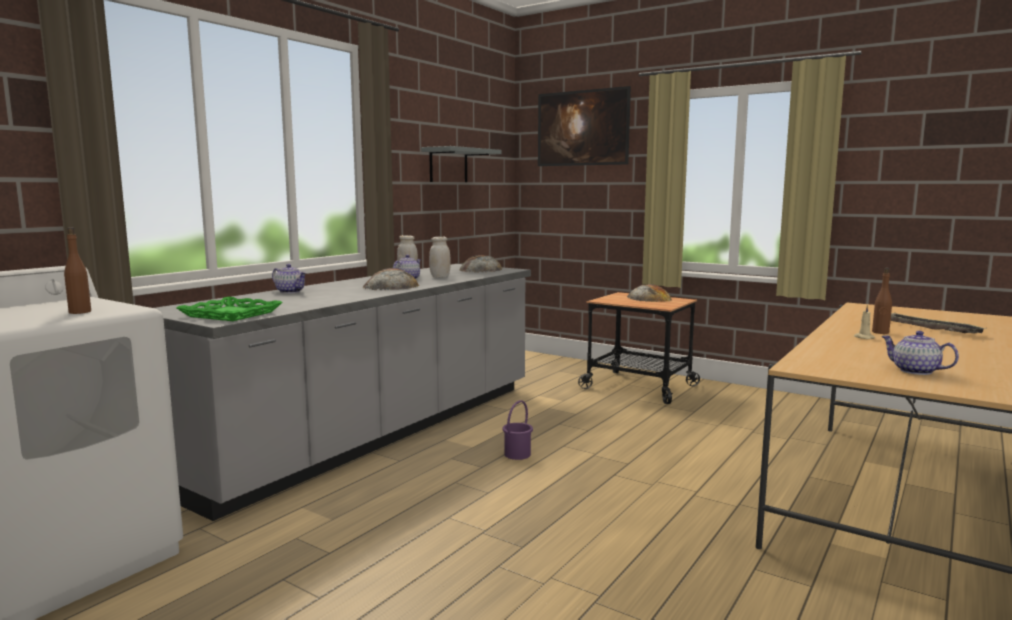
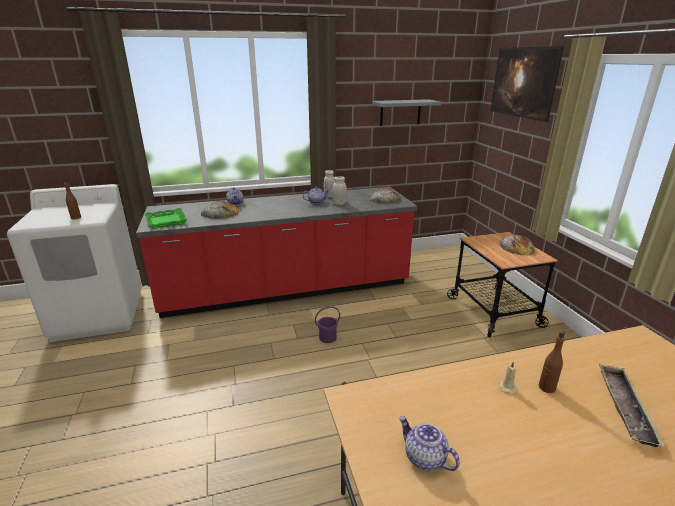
camera: 40 degrees right, 15 degrees up
(376, 432) = (287, 289): grey counter -> red counter
(391, 286) = (290, 209): bread -> bread (220, 213)
(915, 371) = (424, 458): teapot -> teapot turned 45 degrees counterclockwise

